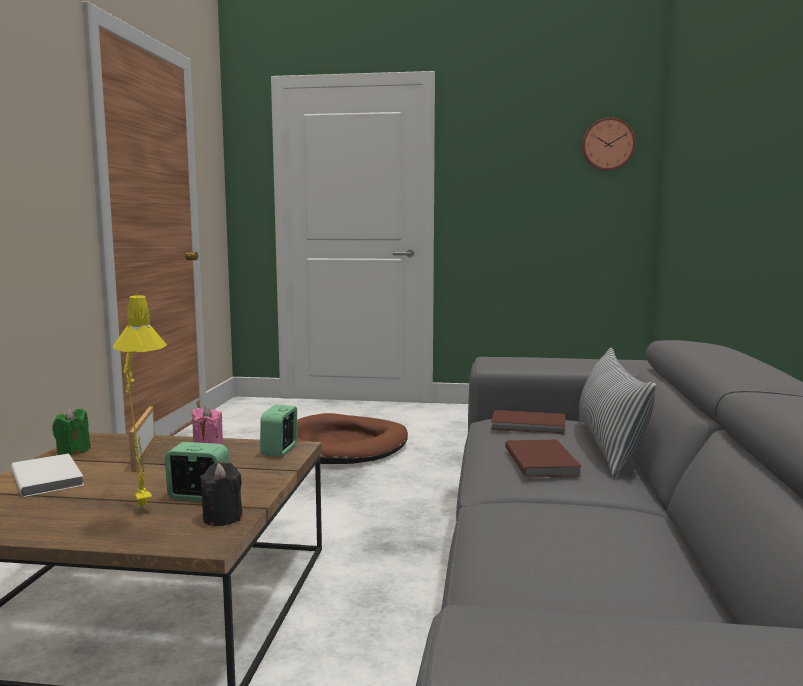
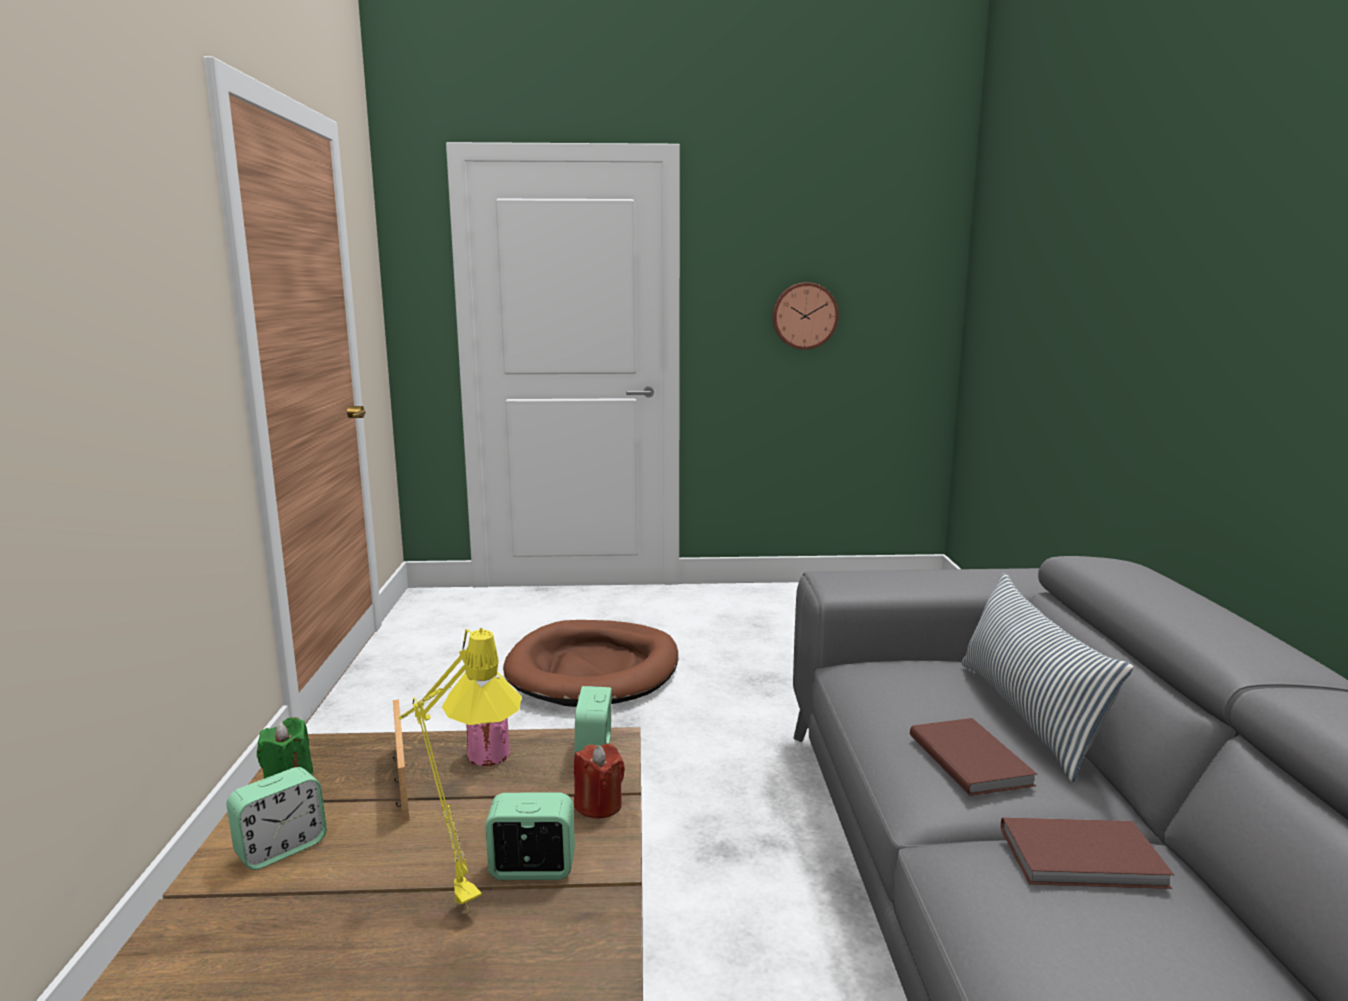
camera: 10 degrees left, 5 degrees up
(49, 477) = (281, 848): white book -> alarm clock
(222, 518) = (591, 915): black candle -> none
(264, 473) = (598, 805): none -> red candle
(529, 426) = (910, 683): brown book -> brown book (1085, 859)
(607, 144) = (904, 249): wall clock -> wall clock (804, 316)

